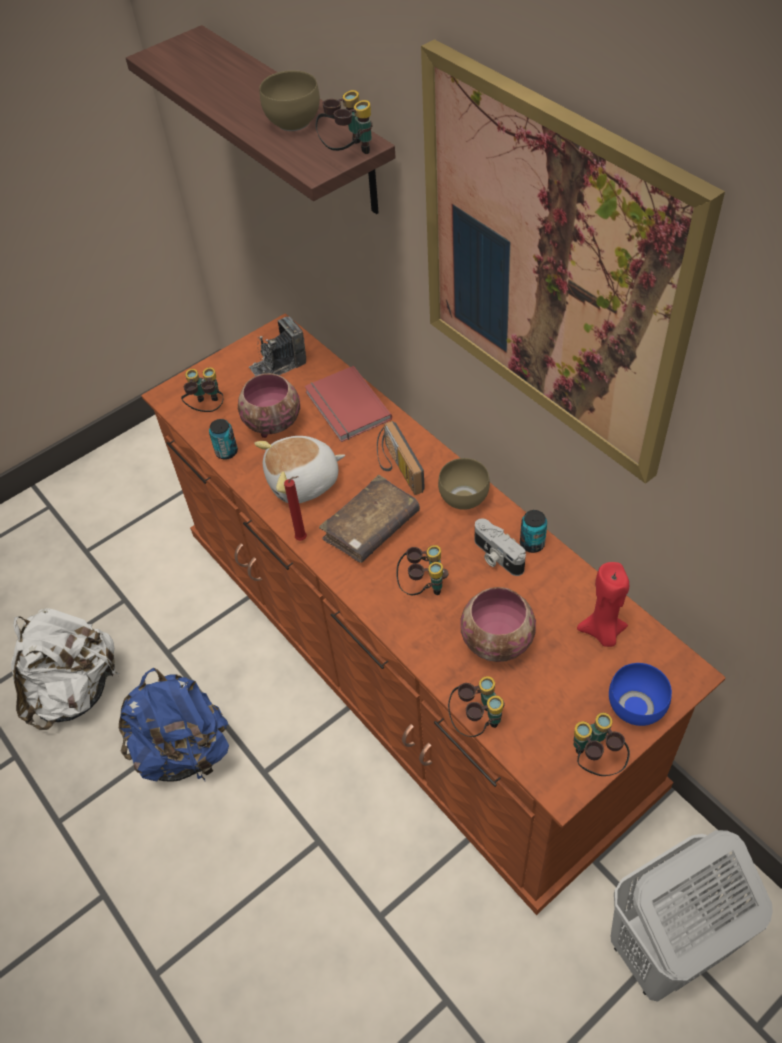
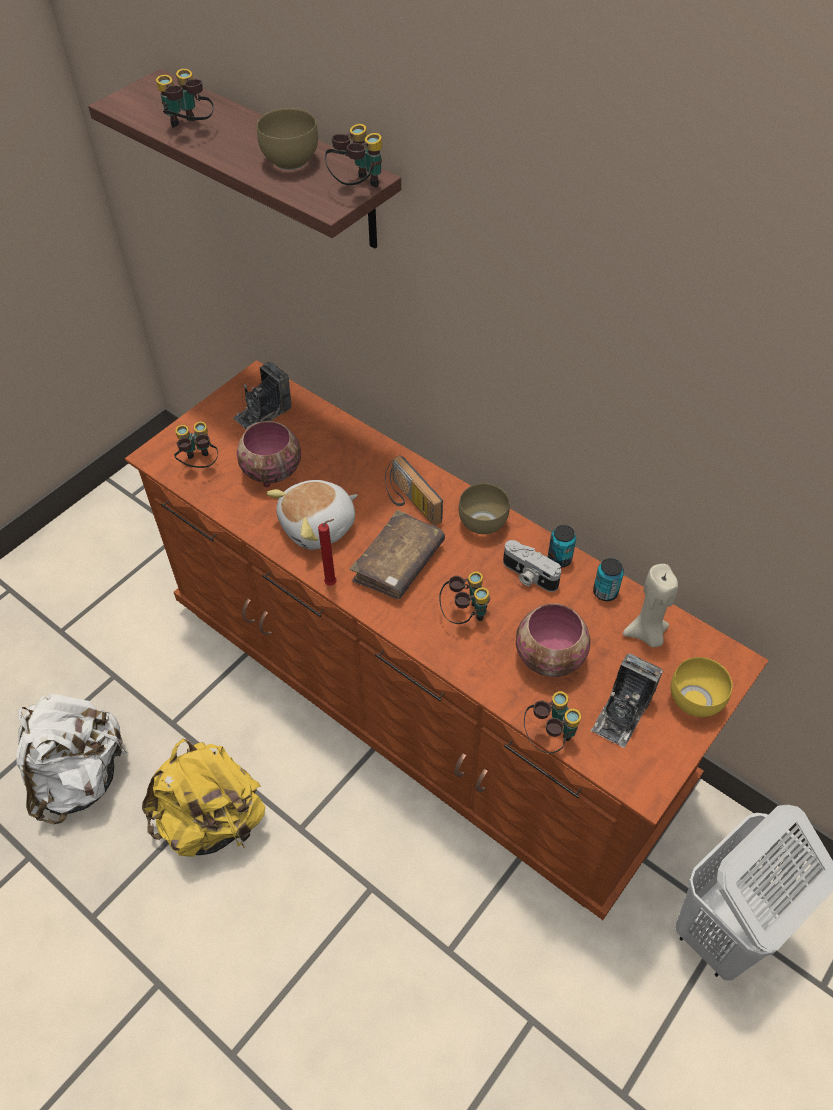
camera: 15 degrees left, 0 degrees up
(184, 750) = (212, 820): blue backpack -> yellow backpack
(226, 452) = (231, 506): can -> can (605, 592)
(345, 407) = (342, 447): red book -> none
(551, 268) = (583, 285): picture -> none
(556, 708) = (622, 713): none -> camera
(595, 760) = (670, 756): binoculars -> binoculars (189, 129)
(602, 632) = (646, 634): red candle -> beige candle
(638, 708) = (697, 701): blue bowl -> yellow bowl

